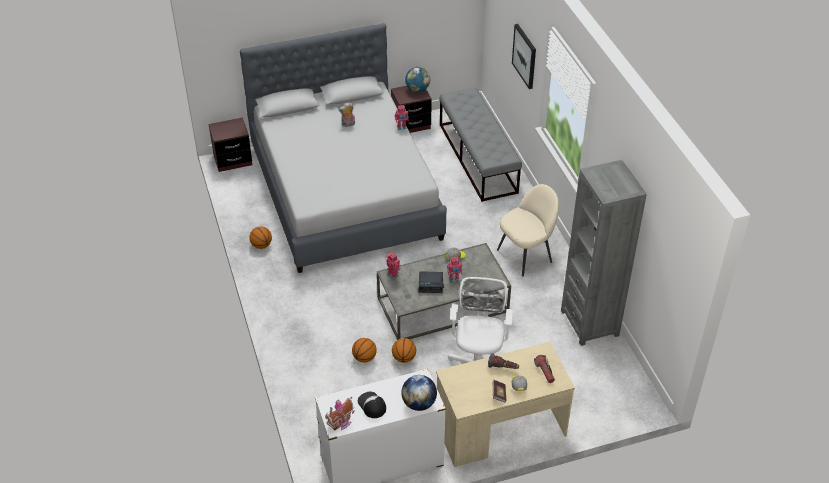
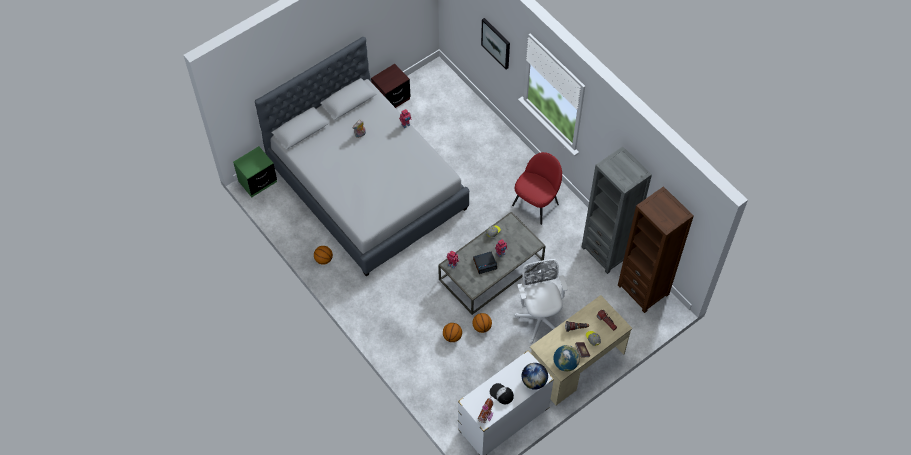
camera: 20 degrees left, 15 degrees up
(233, 160) = (258, 182): brown nightstand -> green nightstand
(417, 89) = (394, 72): globe -> globe (565, 363)
(478, 158) = (461, 119): grey bench -> none
(526, 255) = (536, 204): beige chair -> red chair
(619, 374) = (643, 289): none -> brown bookcase

